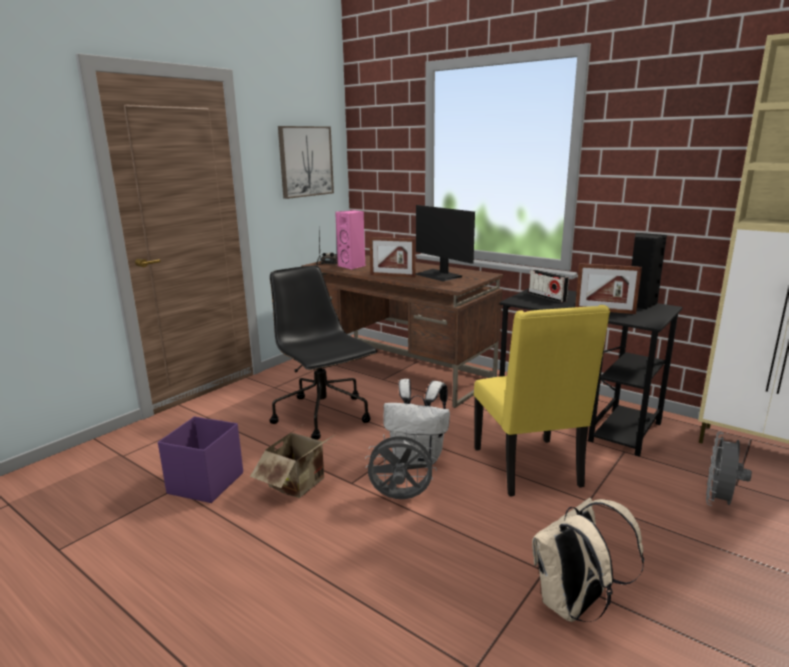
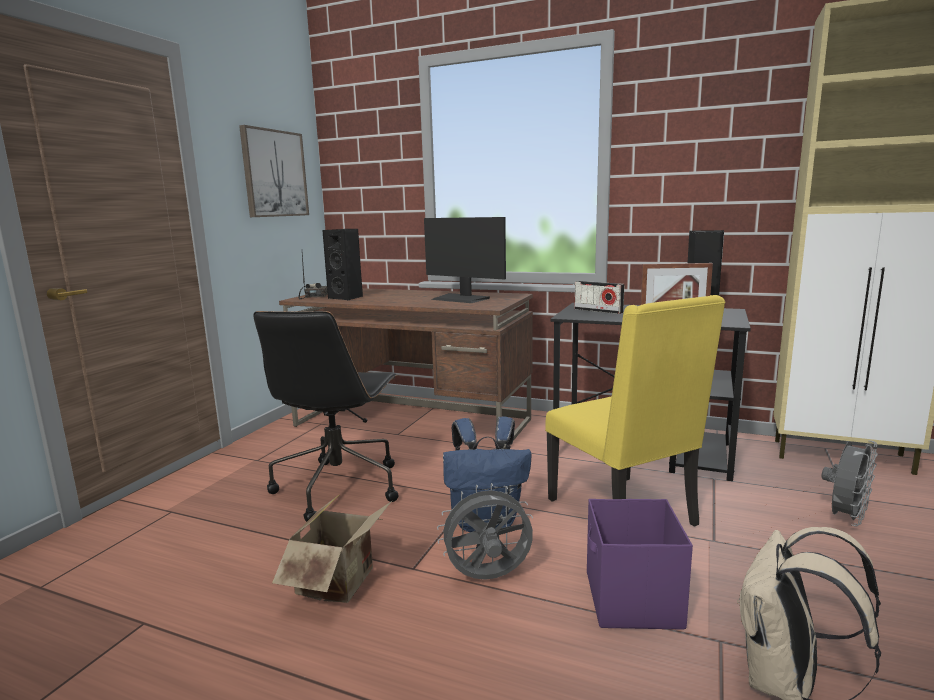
camera: 15 degrees left, 5 degrees down
(205, 484) = (191, 607): purple storage box -> purple storage box (632, 601)
(324, 416) = (338, 487): black office chair -> black office chair turned 120 degrees counterclockwise
(352, 266) = (347, 297): pink speaker -> black speaker
(392, 276) = (405, 302): picture frame -> none
(418, 458) = (486, 522): white backpack -> blue backpack
(719, 502) = (845, 518): grey fan -> grey fan turned 150 degrees counterclockwise

